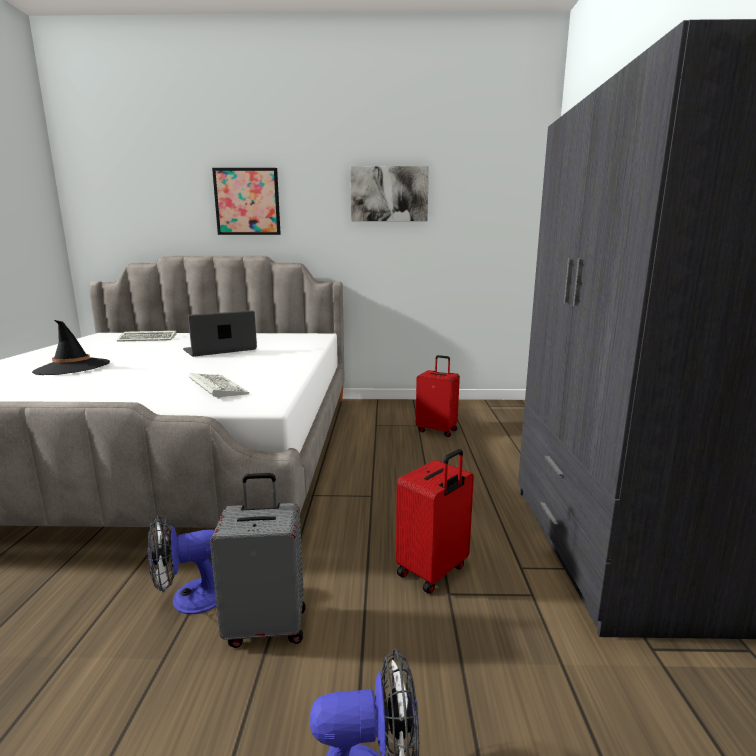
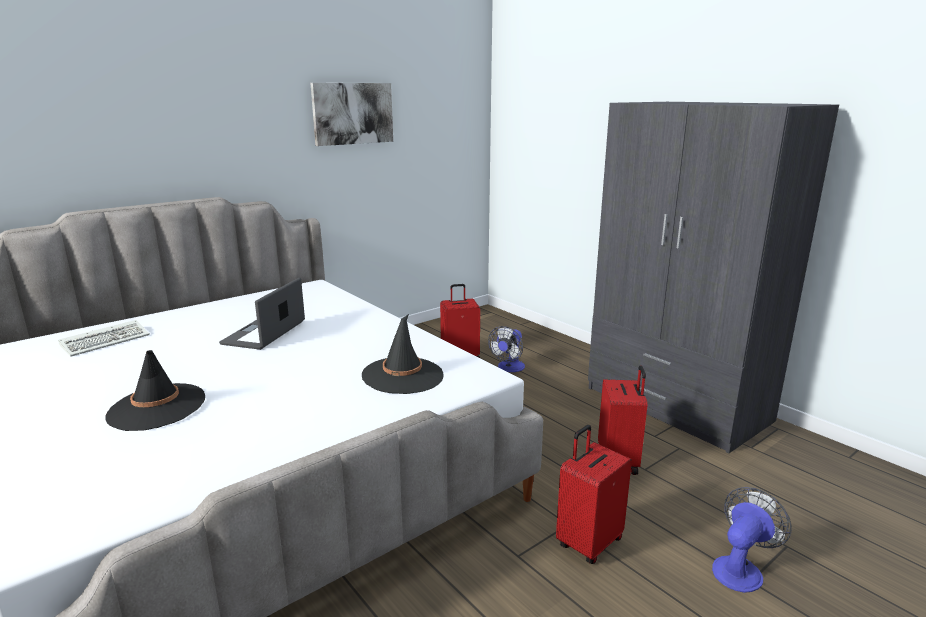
camera: 40 degrees left, 5 degrees up
(190, 598) = (514, 559): fan -> fan (509, 368)
(216, 388) = (403, 376): keyboard -> black hat
(247, 202) = (184, 128): picture -> none
(267, 625) = (588, 542): grey suitcase -> red suitcase

